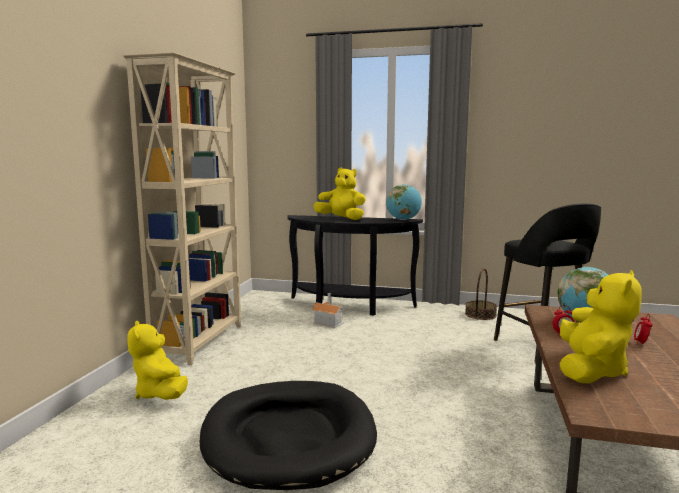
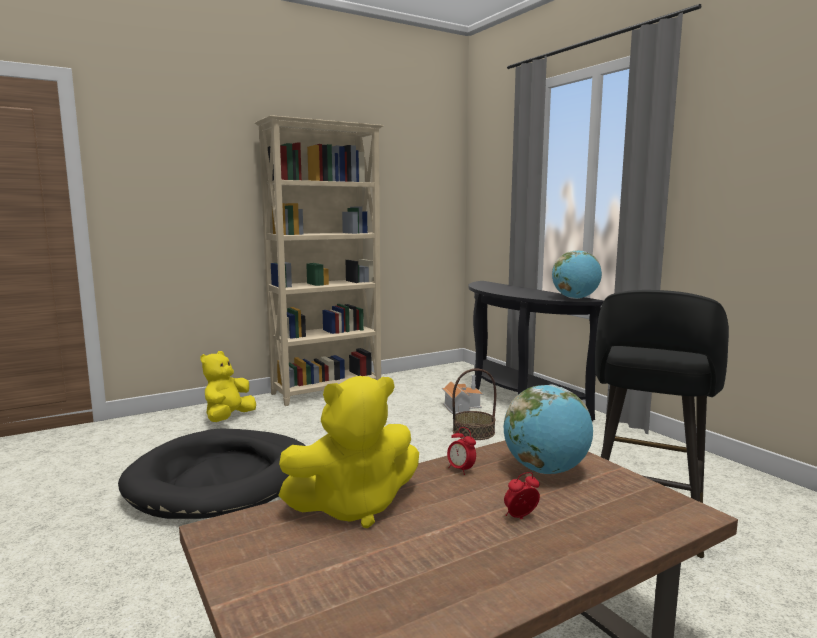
camera: 45 degrees right, 0 degrees up
(341, 219) = (510, 289): yellow plush toy -> none
(480, 315) = (659, 454): basket -> basket (473, 432)

